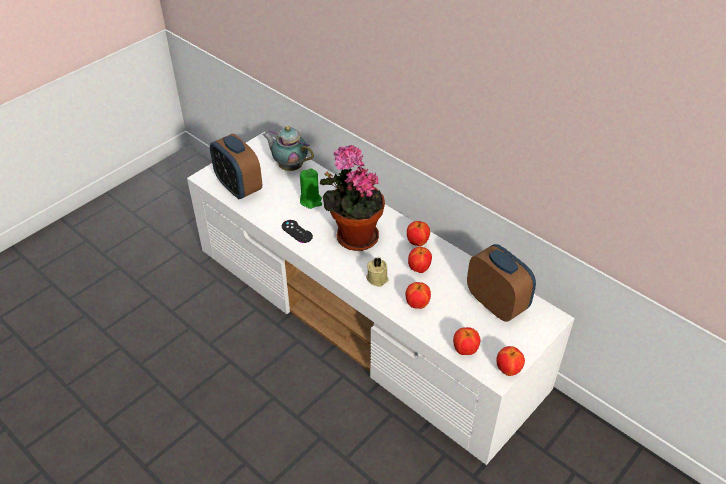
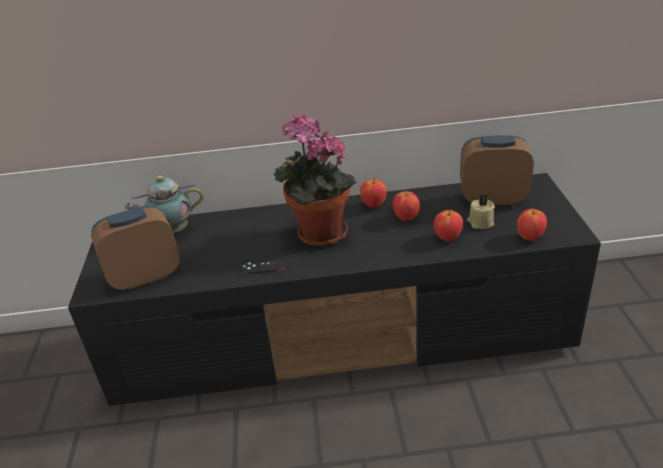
camera: 45 degrees left, 10 degrees down
(239, 187) = (145, 276): alarm clock -> alarm clock turned 150 degrees clockwise
(311, 201) = (236, 239): green candle -> none
(365, 320) = (343, 336): white tv stand -> black tv stand
(377, 278) = (388, 245): beige candle -> beige candle (480, 222)
(508, 370) = (574, 226): apple -> none

